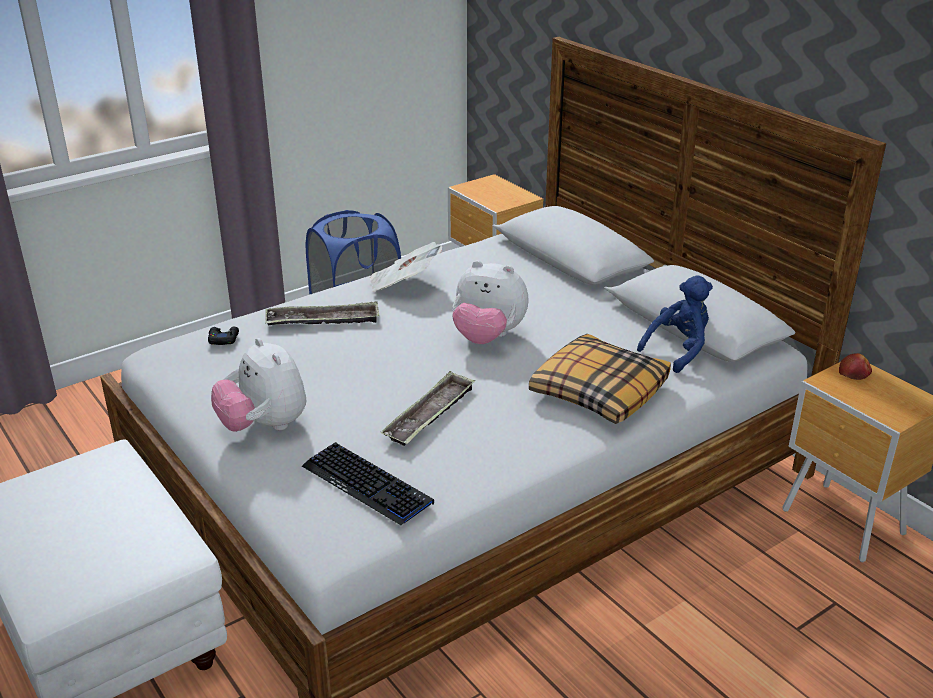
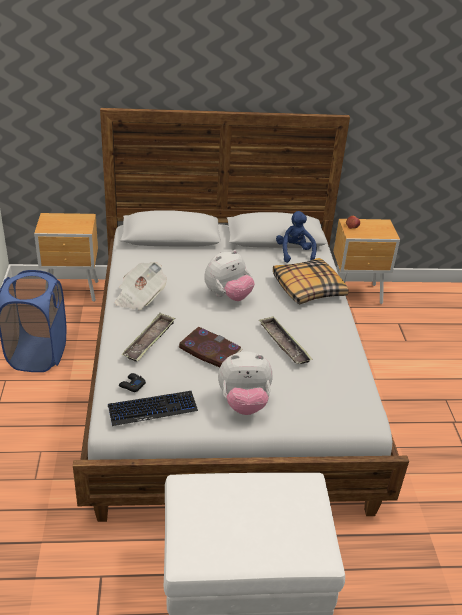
camera: 60 degrees left, 5 degrees up
(345, 363) = (209, 350): none -> book
(367, 485) = (330, 387): keyboard -> keyboard (152, 409)

